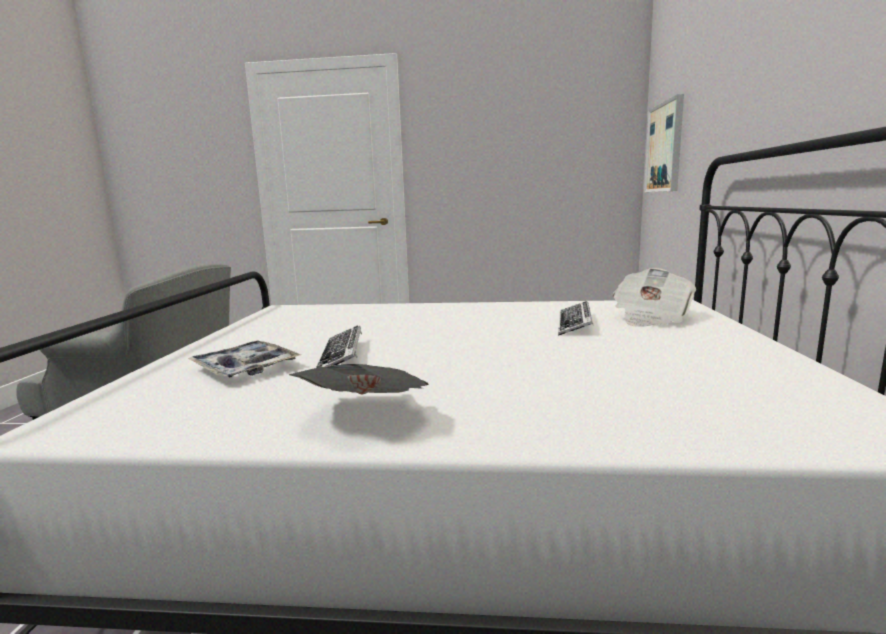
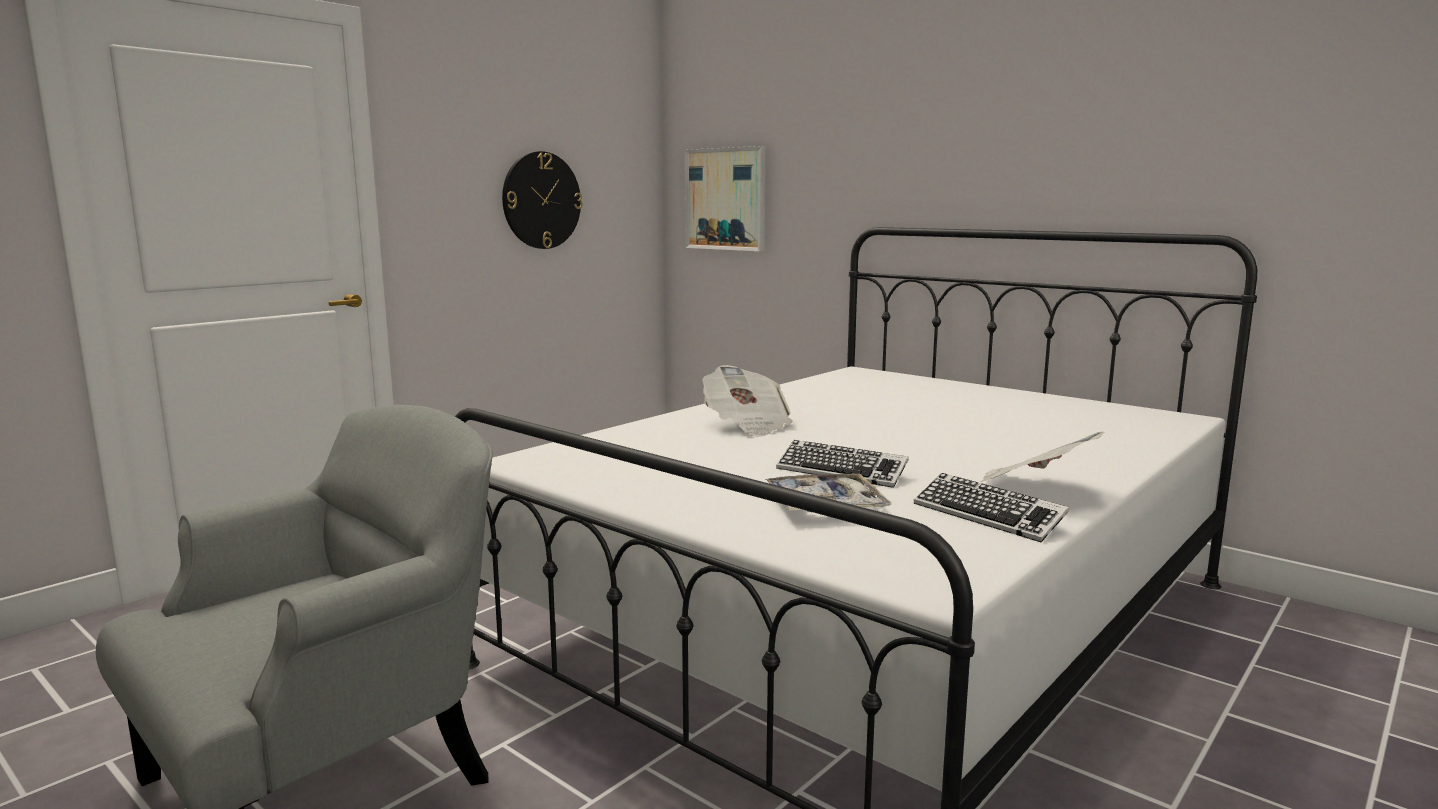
camera: 55 degrees left, 0 degrees up
(521, 160) = (541, 200): none -> wall clock
(575, 324) = (871, 402): keyboard -> keyboard (987, 516)
(650, 318) = (892, 387): newspaper -> newspaper (747, 425)

